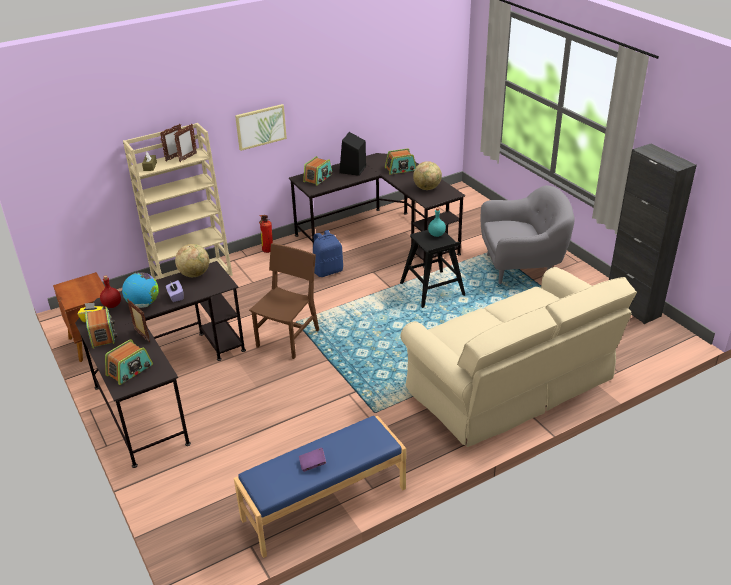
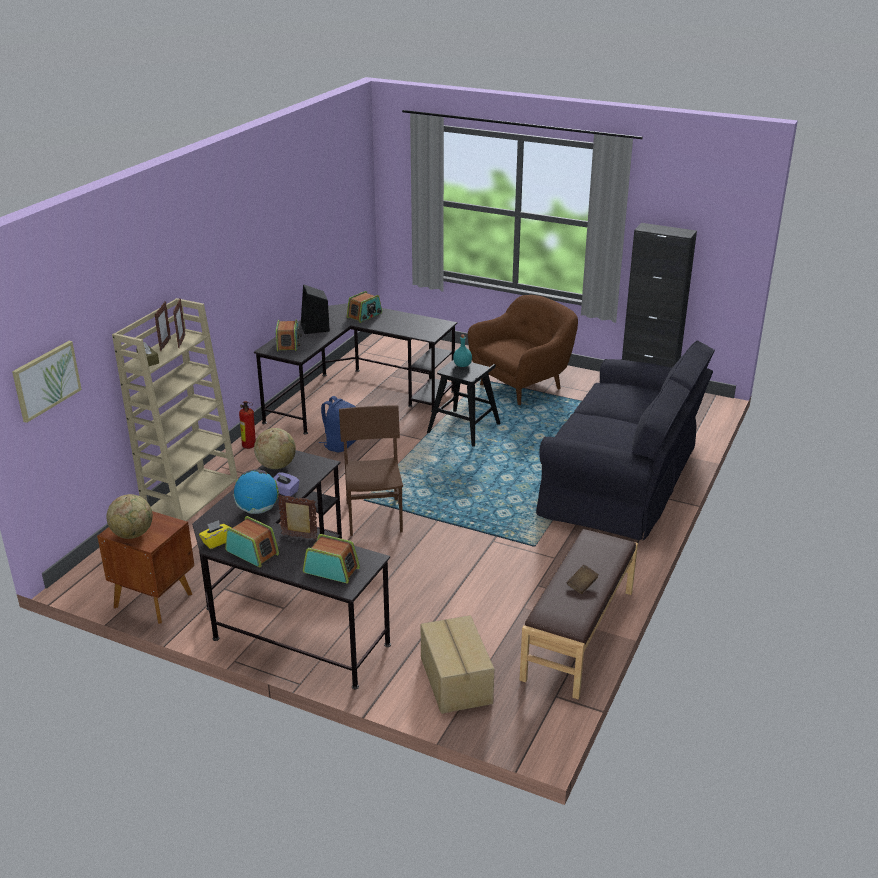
camera: 35 degrees left, 5 degrees down
(112, 305) = (222, 522): red bottle -> none
(130, 370) = (331, 570): radio -> radio turned 75 degrees counterclockwise
(198, 495) = (455, 681): none -> cardboard box
(260, 126) = (227, 293): picture -> picture (46, 380)
(312, 464) = (582, 585): purple book -> brown book
(325, 504) = (579, 634): blue bench -> brown bench
(427, 188) = (413, 325): globe -> globe (133, 534)
(512, 384) = (622, 480): beige sofa -> black sofa
(521, 267) = (522, 385): grey armchair -> brown armchair

